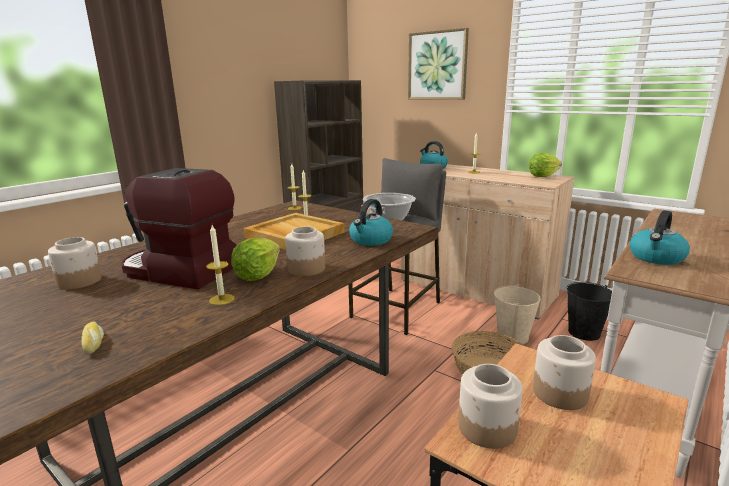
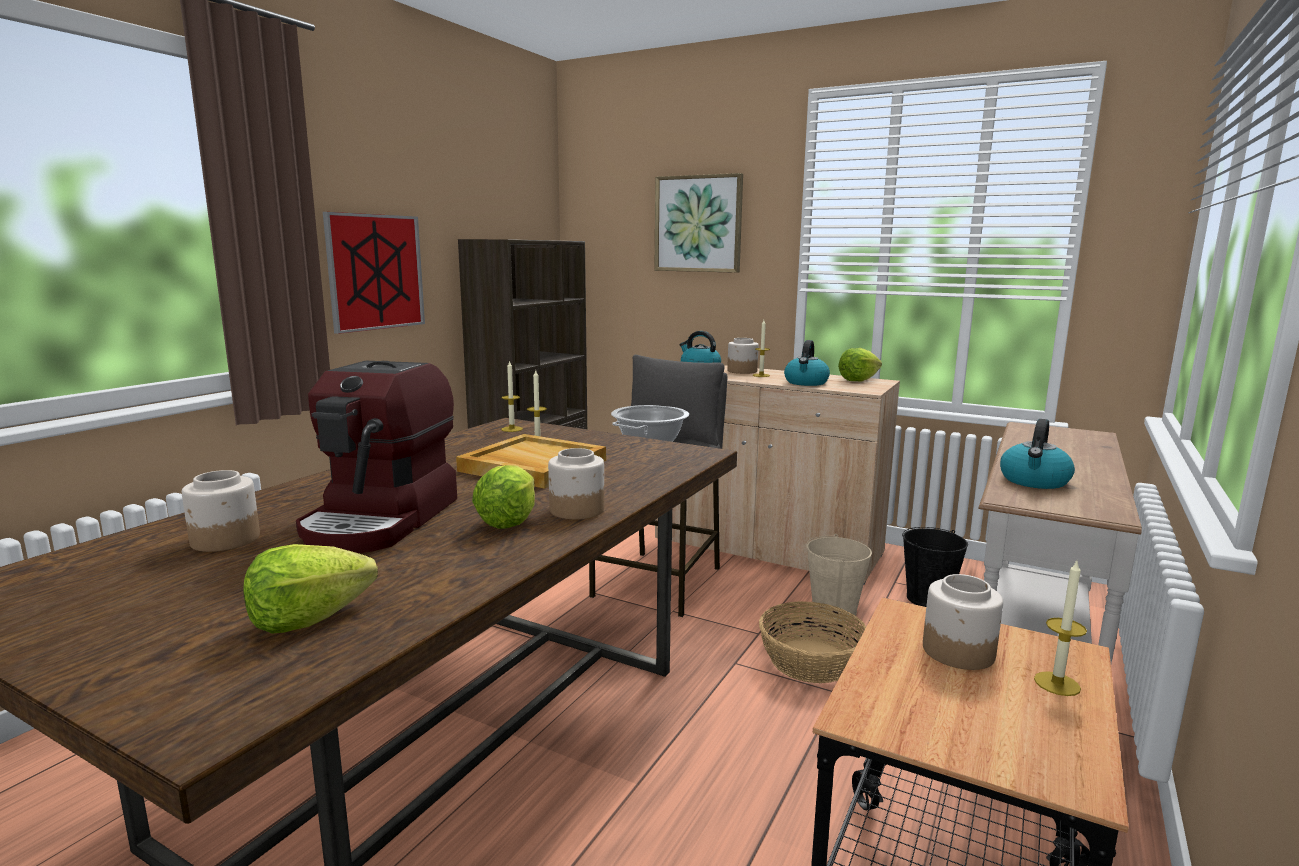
camera: 10 degrees left, 5 degrees down
(94, 342) = (309, 619): bread -> lettuce
(179, 271) = (382, 520): coffee machine -> coffee machine turned 90 degrees counterclockwise
(217, 104) = (375, 272): none -> picture
(222, 299) = (473, 555): candle -> candle (1057, 684)
(370, 240) = (650, 470): kettle -> kettle (806, 383)
(488, 428) = (884, 697): jar -> jar (742, 371)

